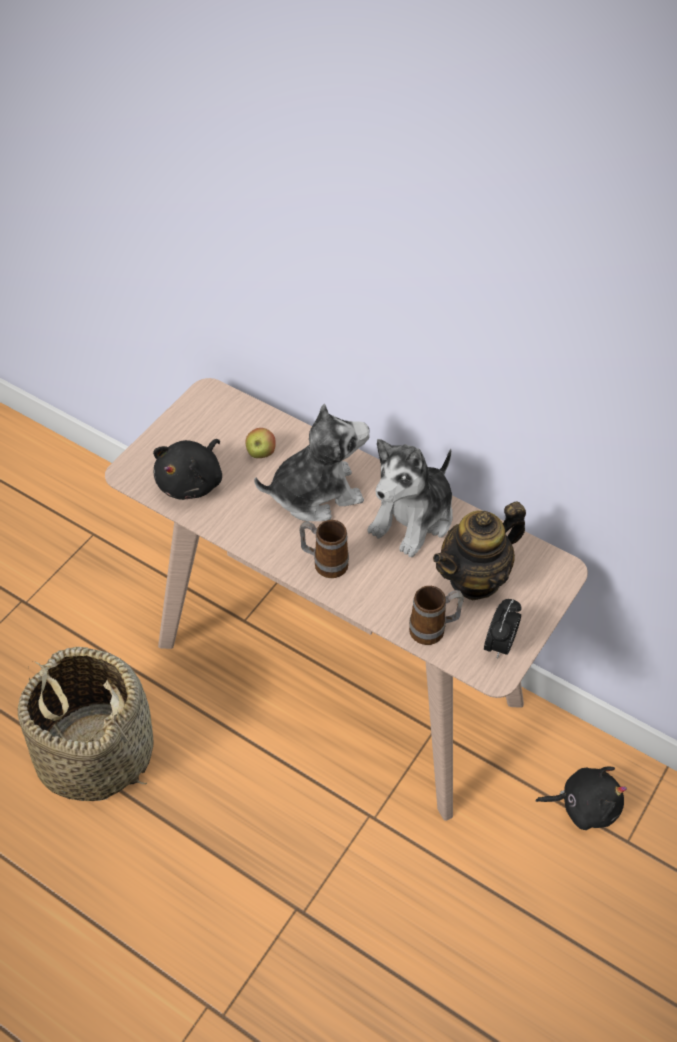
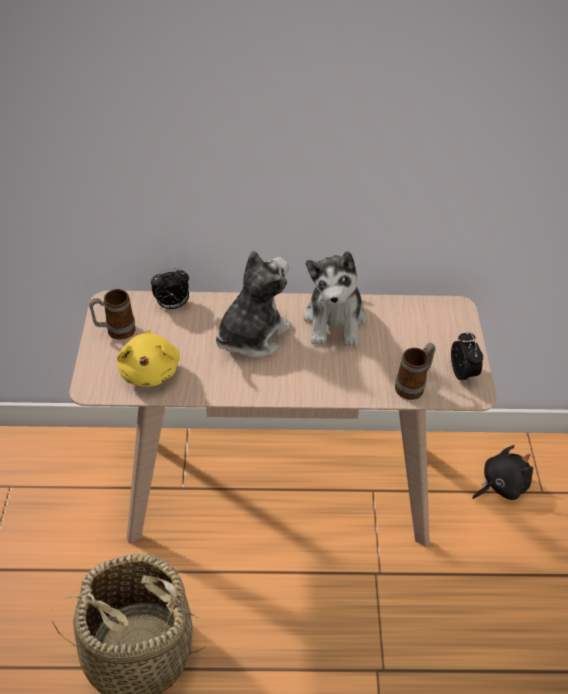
camera: 35 degrees left, 5 degrees down
(192, 482) = (150, 370): black plush toy -> yellow plush toy
(261, 453) = (186, 327): apple -> none
(265, 424) = (172, 305): none -> alarm clock
(324, 563) = (300, 379): mug -> mug (115, 331)
(475, 578) = (409, 339): teapot -> none

